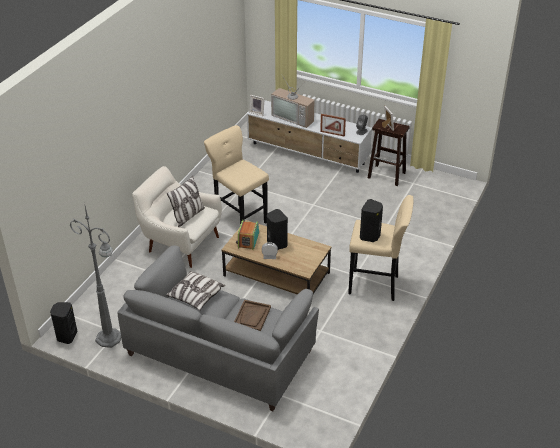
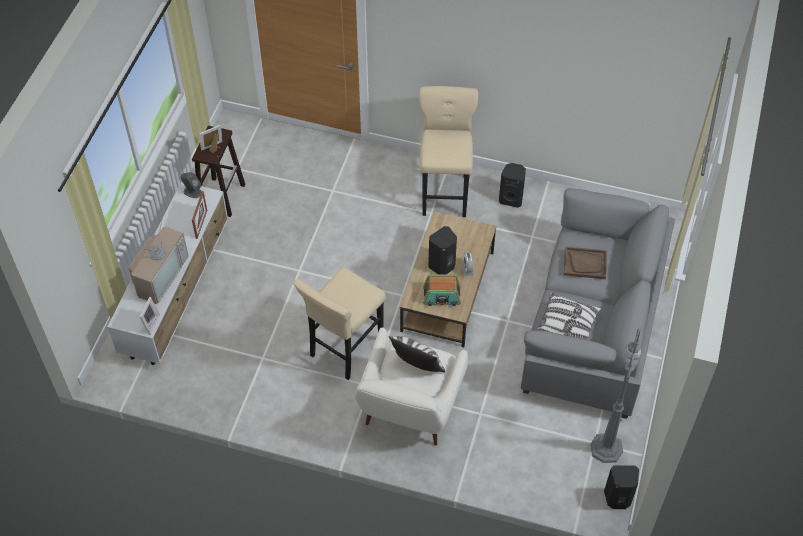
camera: 100 degrees left, 15 degrees up
(370, 236) = (454, 148): black speaker -> black speaker (511, 199)

